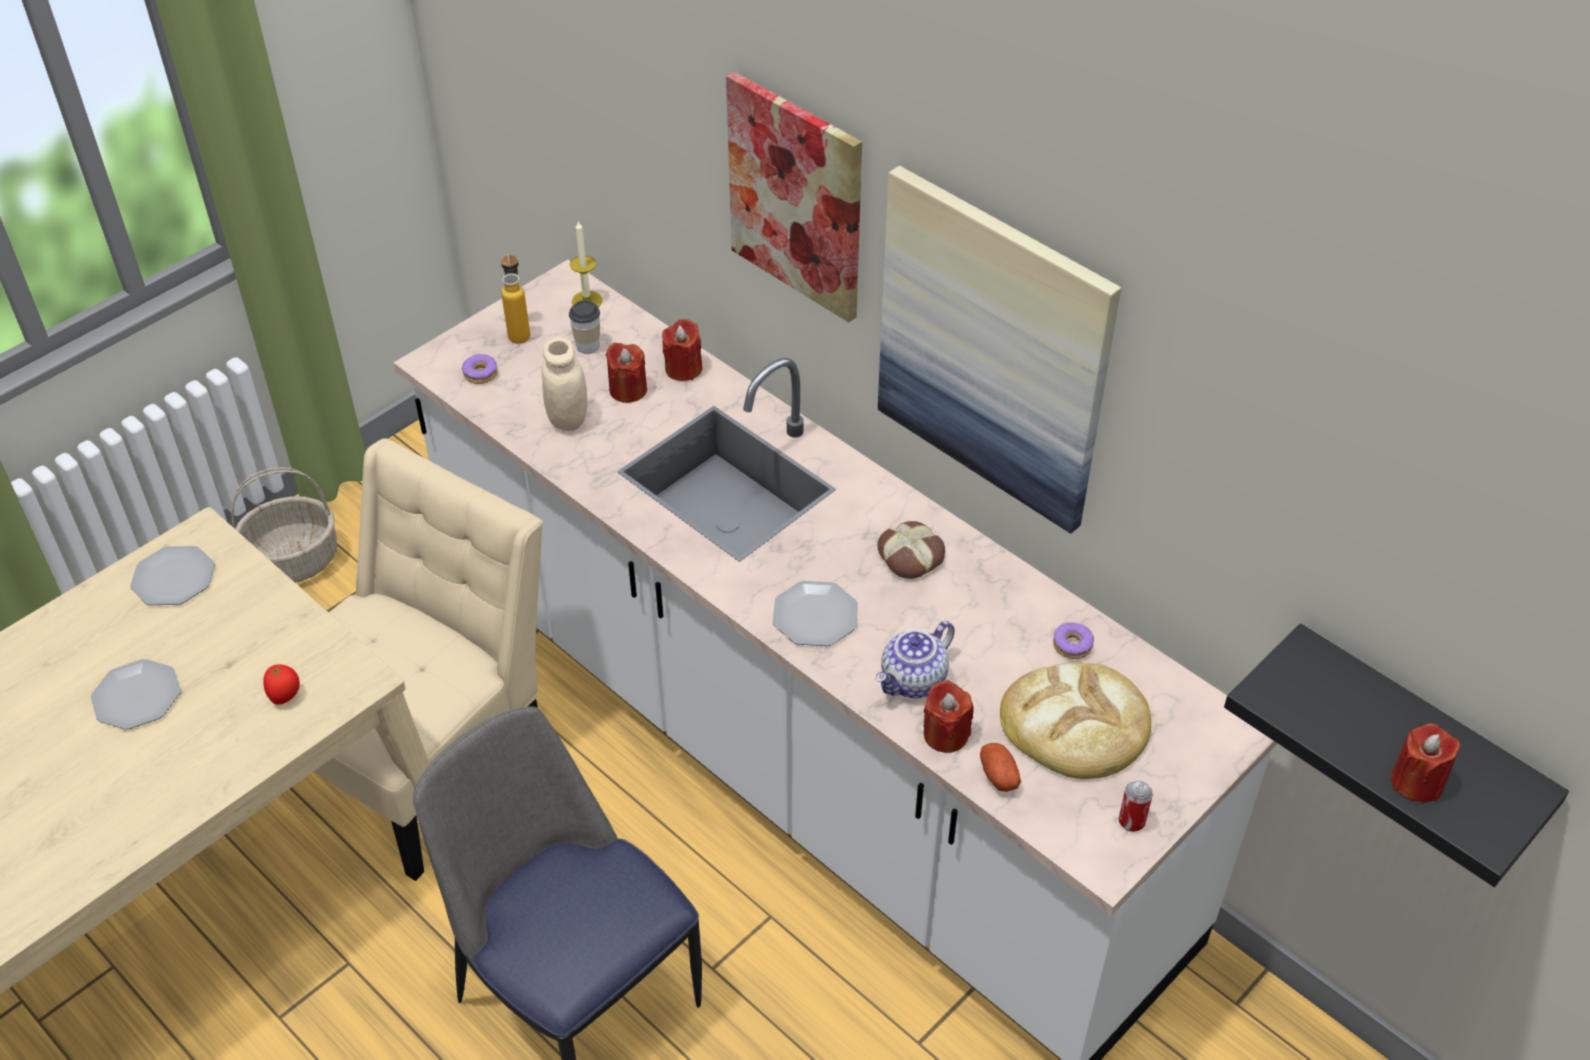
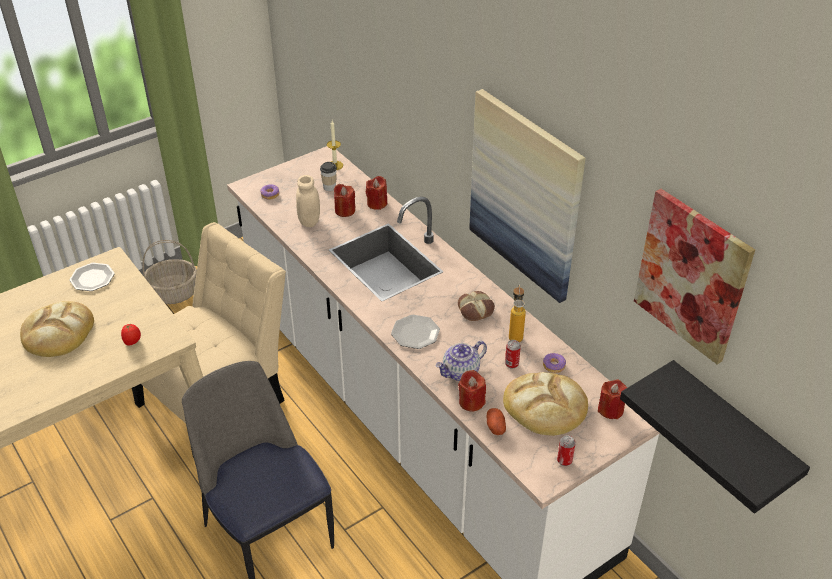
camera: 10 degrees right, 5 degrees down
(136, 696) = (58, 332): plate -> bread
(519, 331) = (295, 176): bottle -> bottle (515, 334)
(796, 196) = (435, 108): picture -> picture (692, 276)
(998, 652) = (511, 364): none -> can
(1416, 782) = (719, 450): red candle -> red candle (610, 409)

